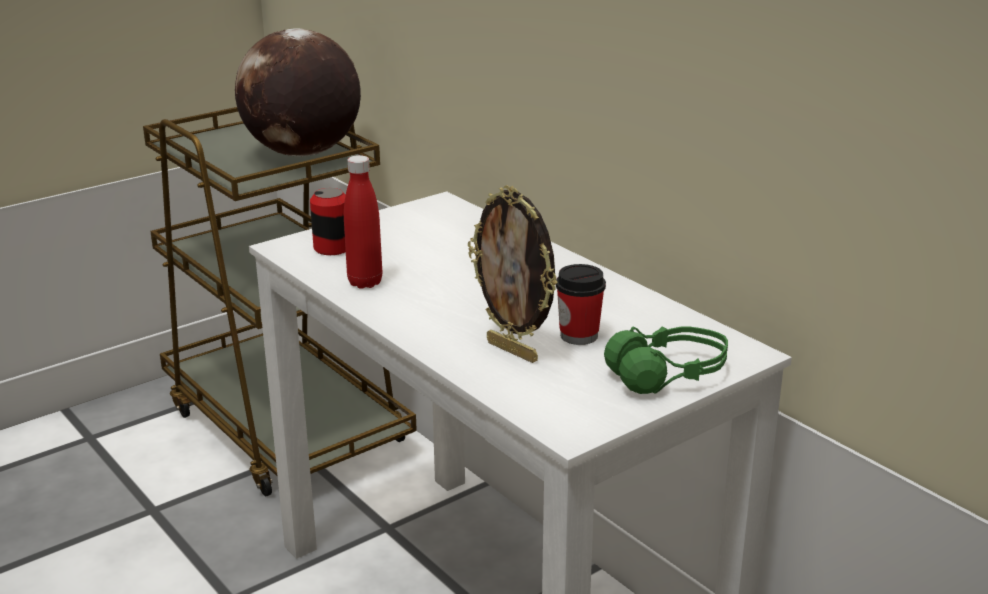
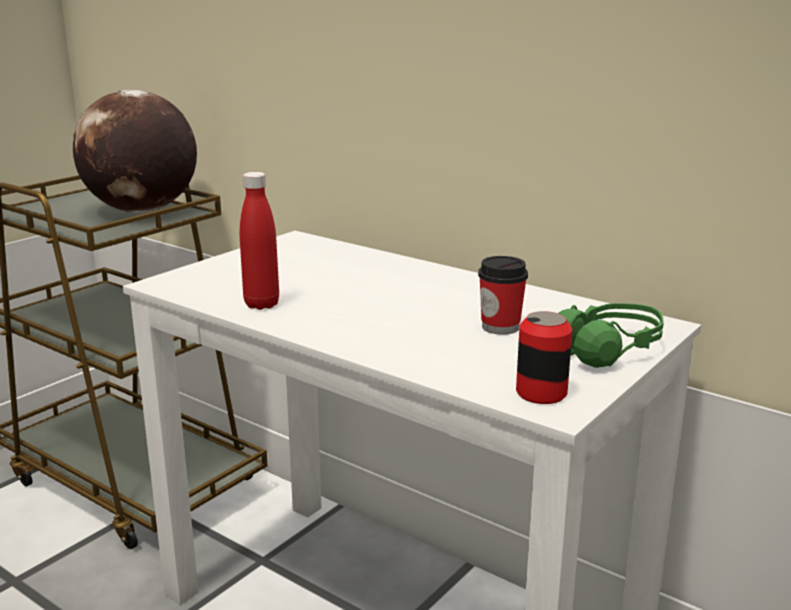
camera: 15 degrees left, 5 degrees down
(332, 248) = (211, 280): can -> can (541, 393)
(514, 351) = (448, 346): picture frame -> none

